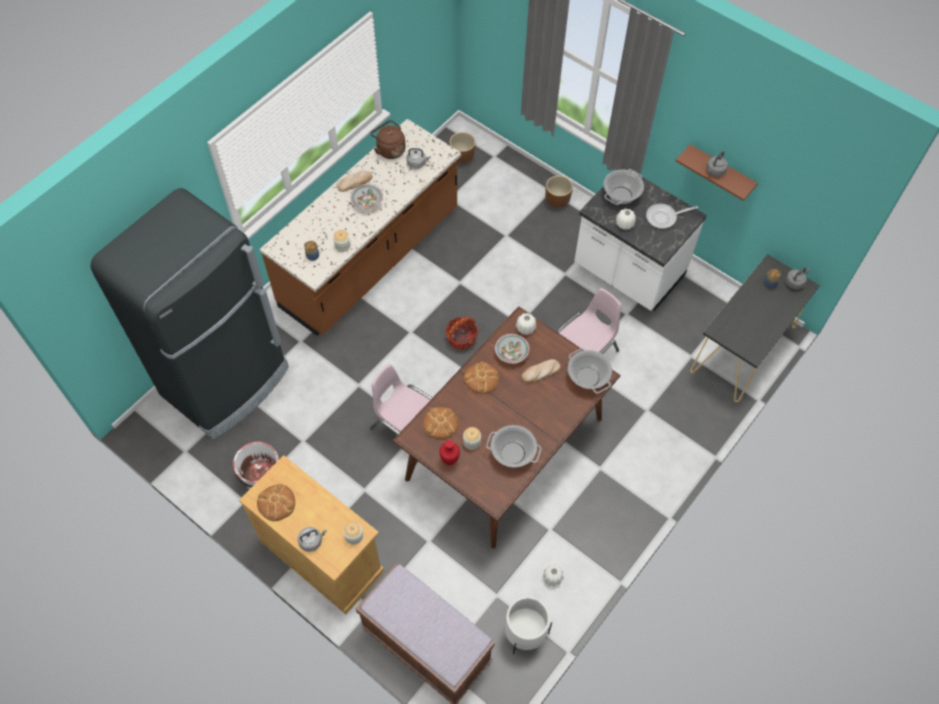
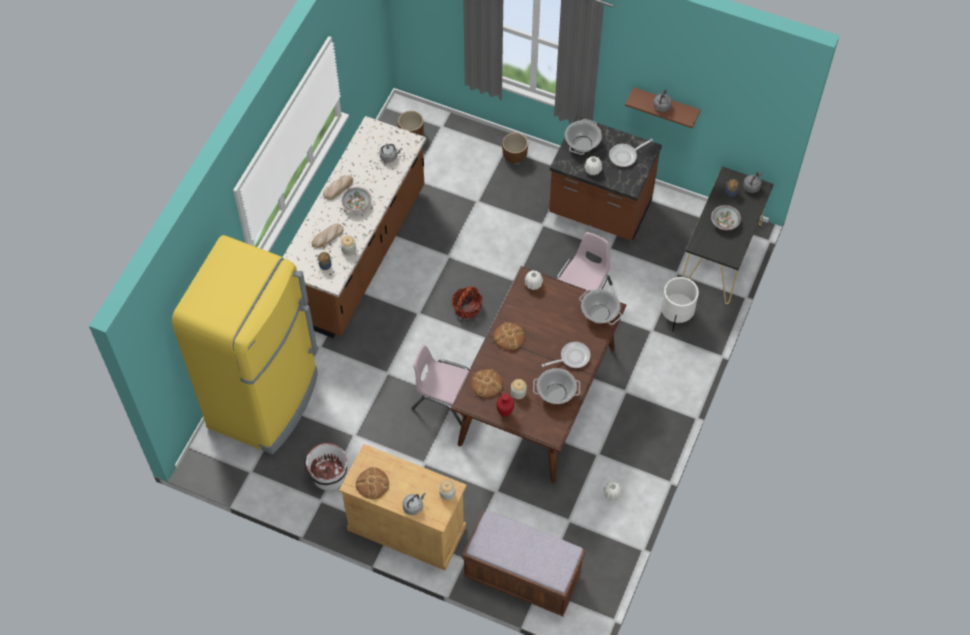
camera: 15 degrees left, 0 degrees up
(227, 382) = (265, 401): black fridge -> yellow fridge
(389, 149) = (359, 149): brown kettle -> none
(512, 353) = (528, 308): bowl -> bowl (725, 221)
(525, 633) = (602, 544): white planter -> white planter (676, 315)
(540, 372) = (558, 319): bread -> bread (327, 237)
(543, 418) = (572, 357): none -> frying pan
(628, 273) = (600, 210): white counter -> brown counter

